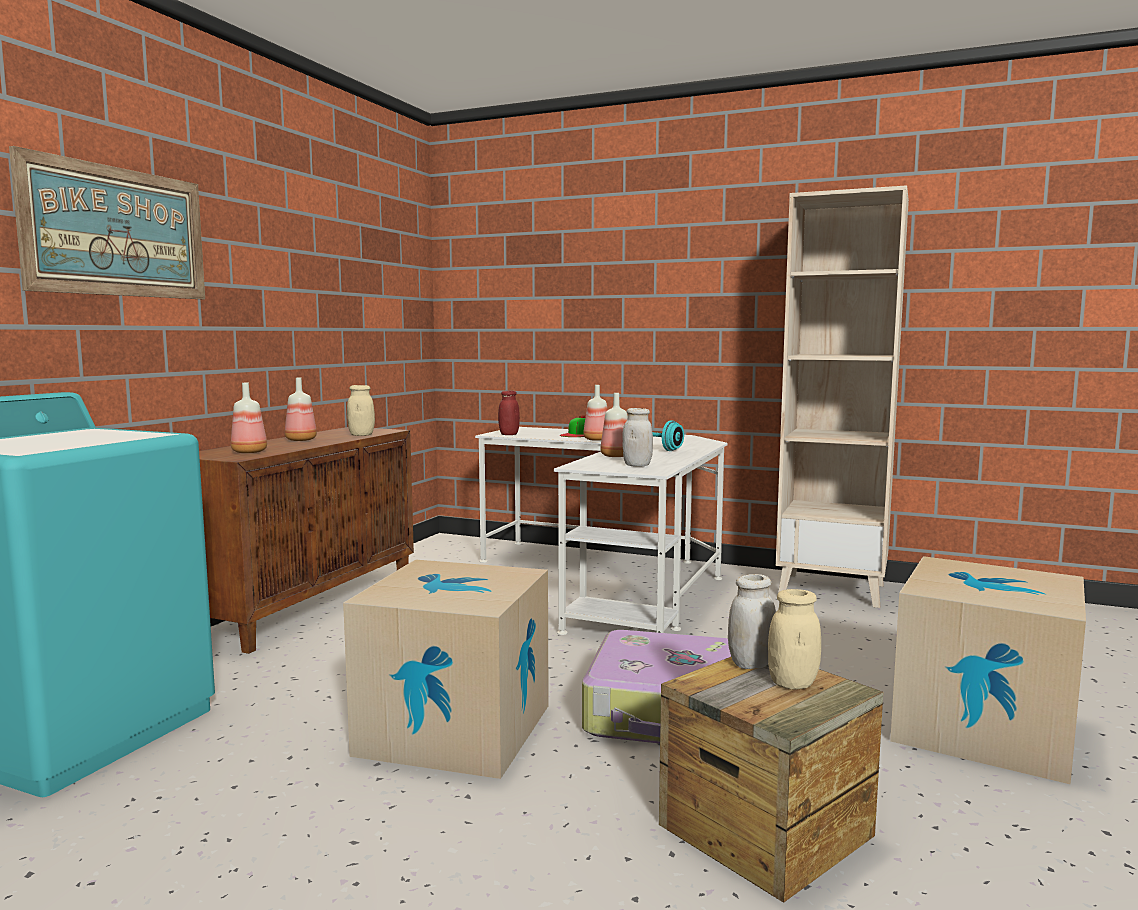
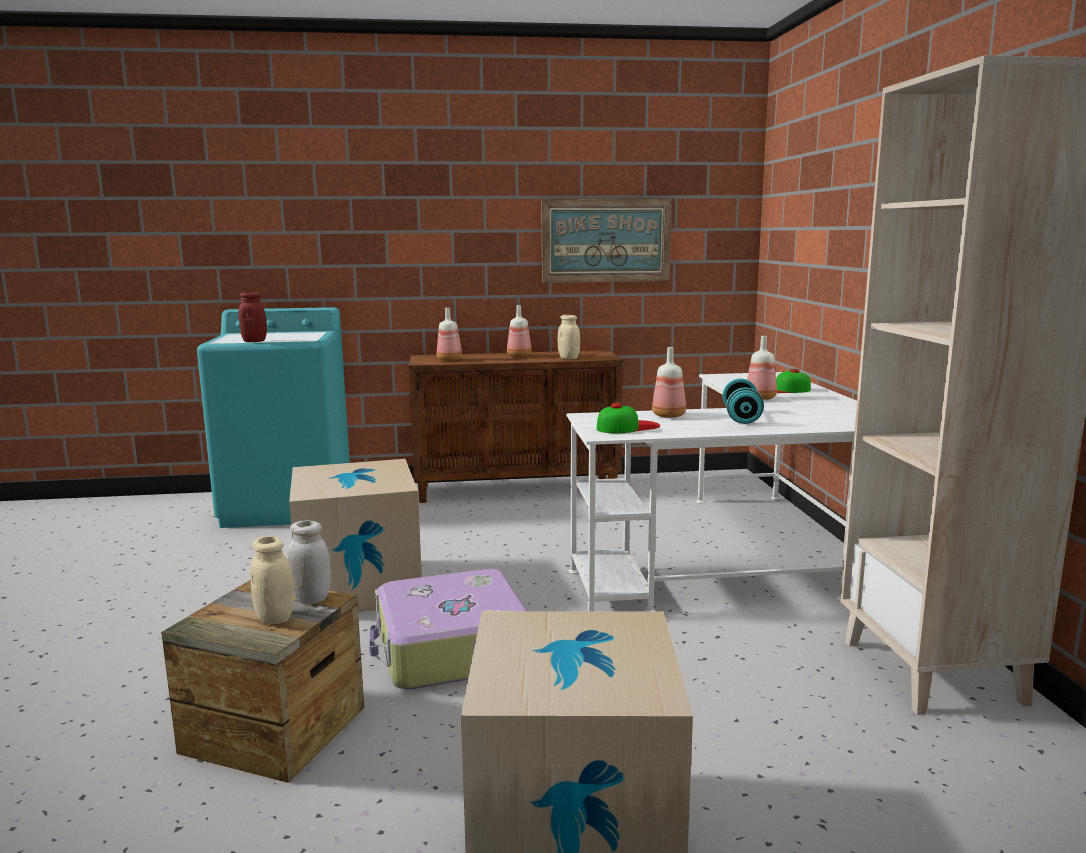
camera: 60 degrees right, 5 degrees up
(117, 232) = (382, 201): picture -> picture (606, 241)
(509, 434) = (726, 378): red jar -> red jar (254, 341)
(637, 465) = (628, 427): white jar -> cap

